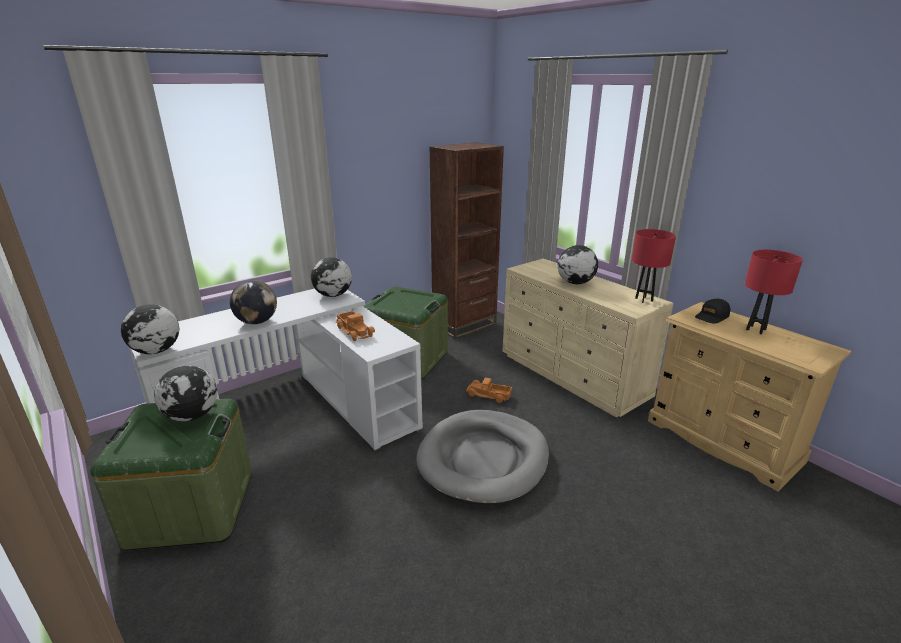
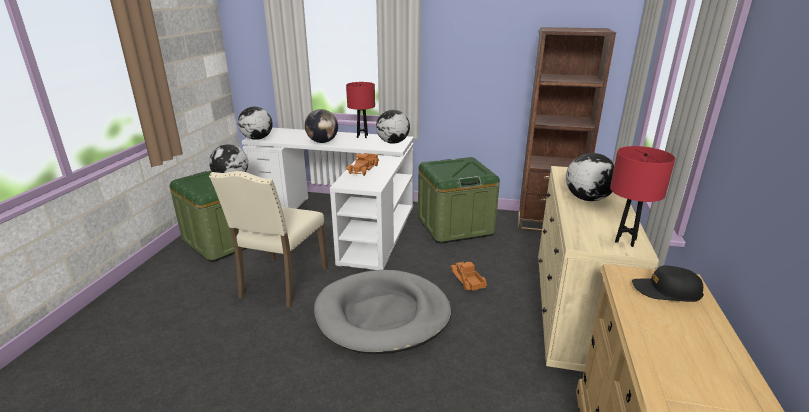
camera: 50 degrees right, 0 degrees up
(353, 499) = (281, 283): none -> beige chair
(755, 329) = (693, 331): red table lamp -> red table lamp (362, 136)

